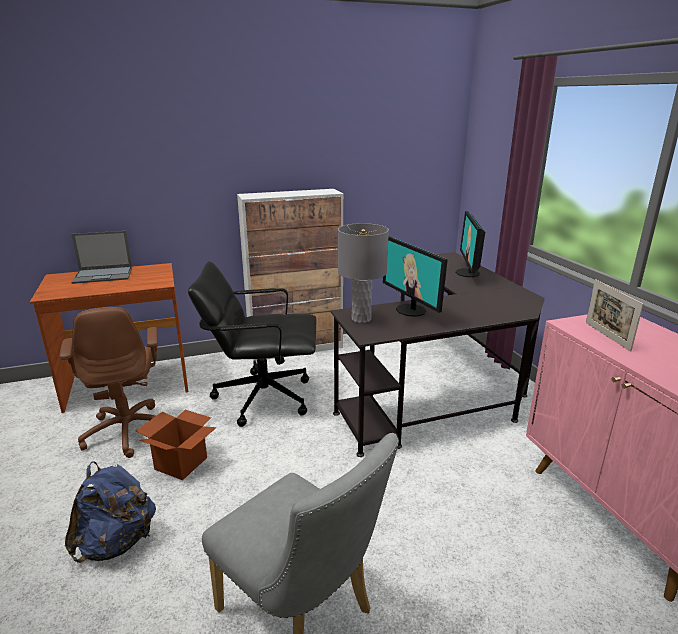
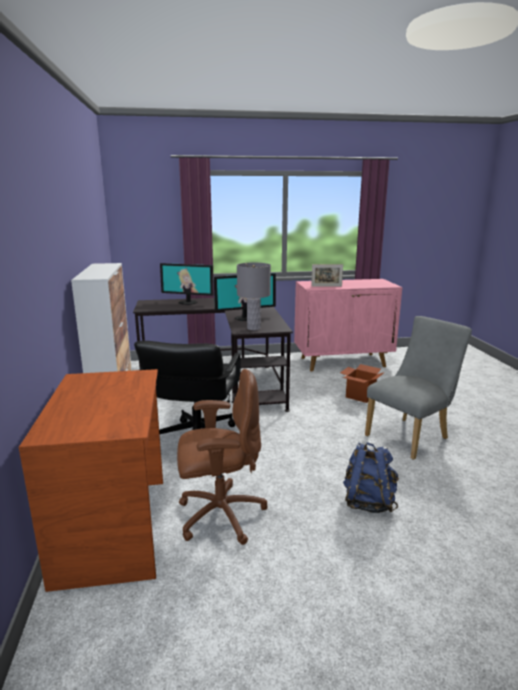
camera: 80 degrees left, 5 degrees down
(104, 275) = (77, 404): laptop -> none
(181, 464) = (281, 479): cardboard box -> cardboard box (360, 396)

